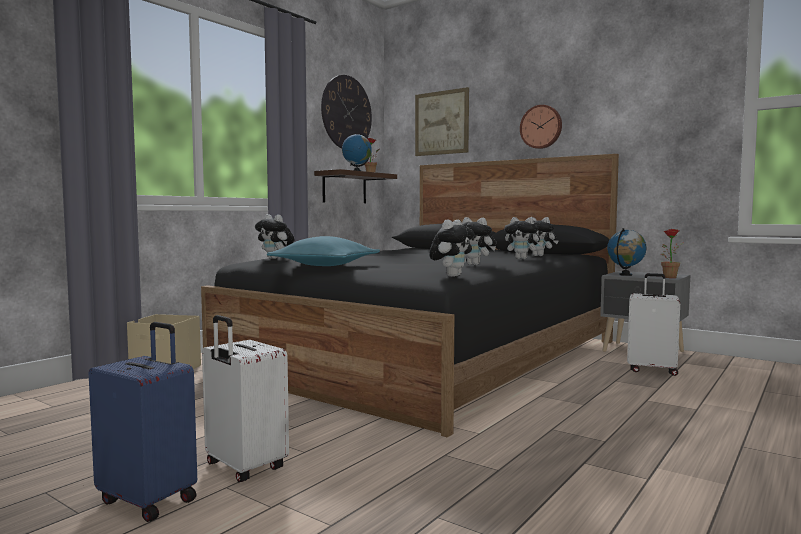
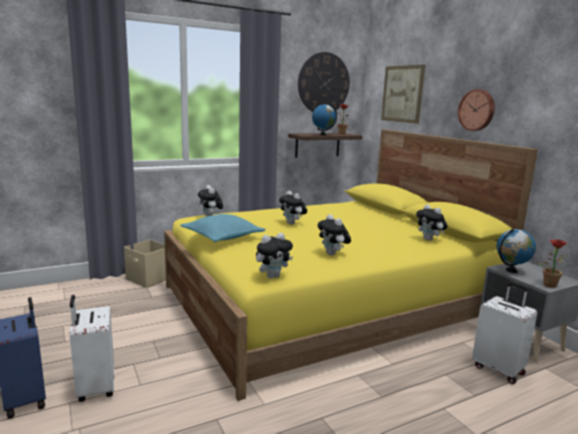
camera: 25 degrees right, 10 degrees up
(431, 355) = (329, 303): black bed -> yellow bed
(522, 259) = (400, 245): plush toy -> plush toy (292, 224)

